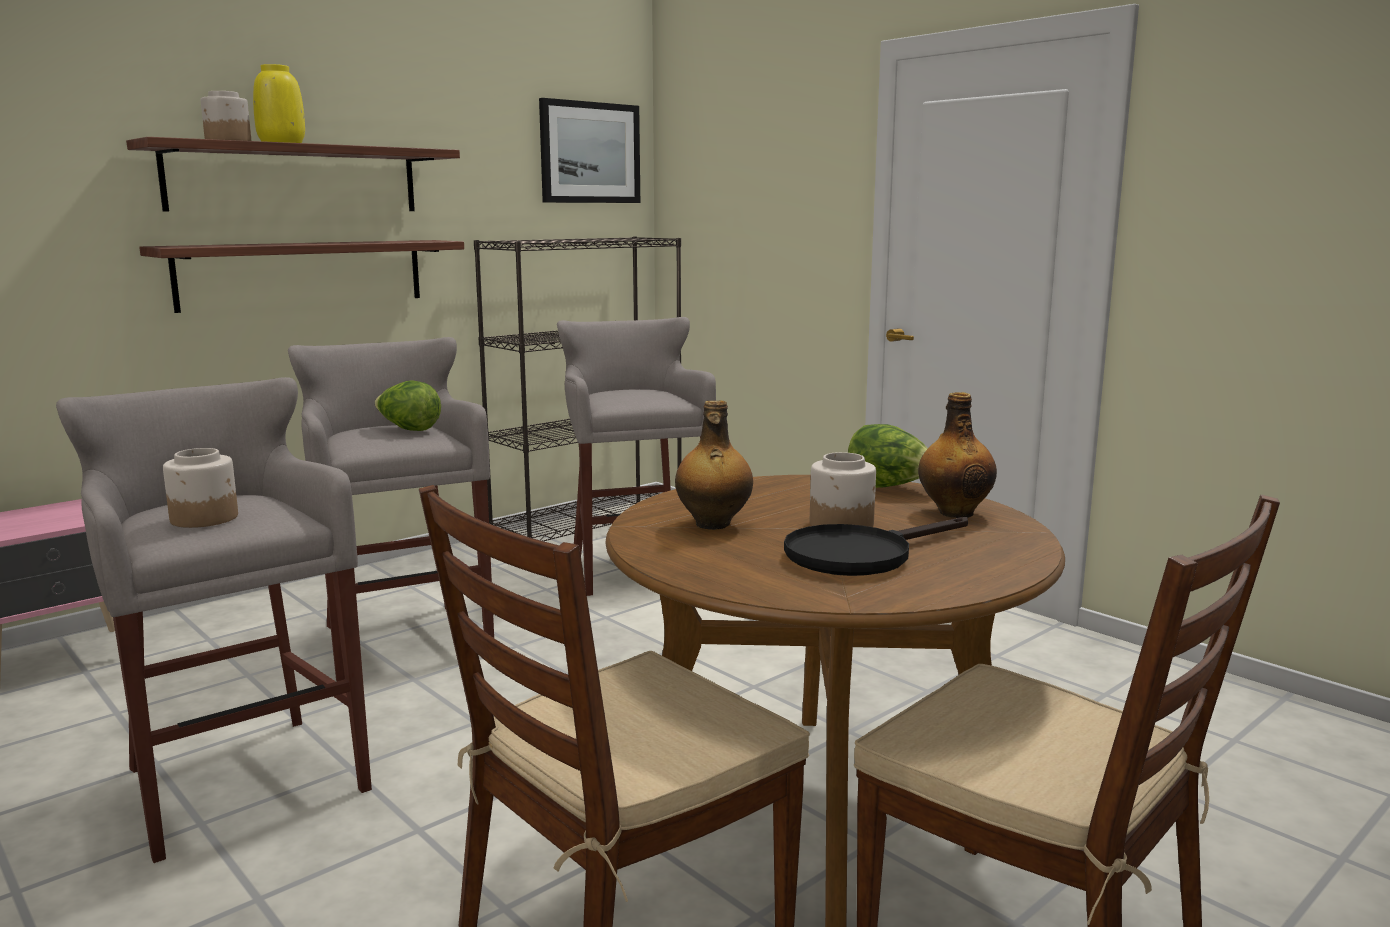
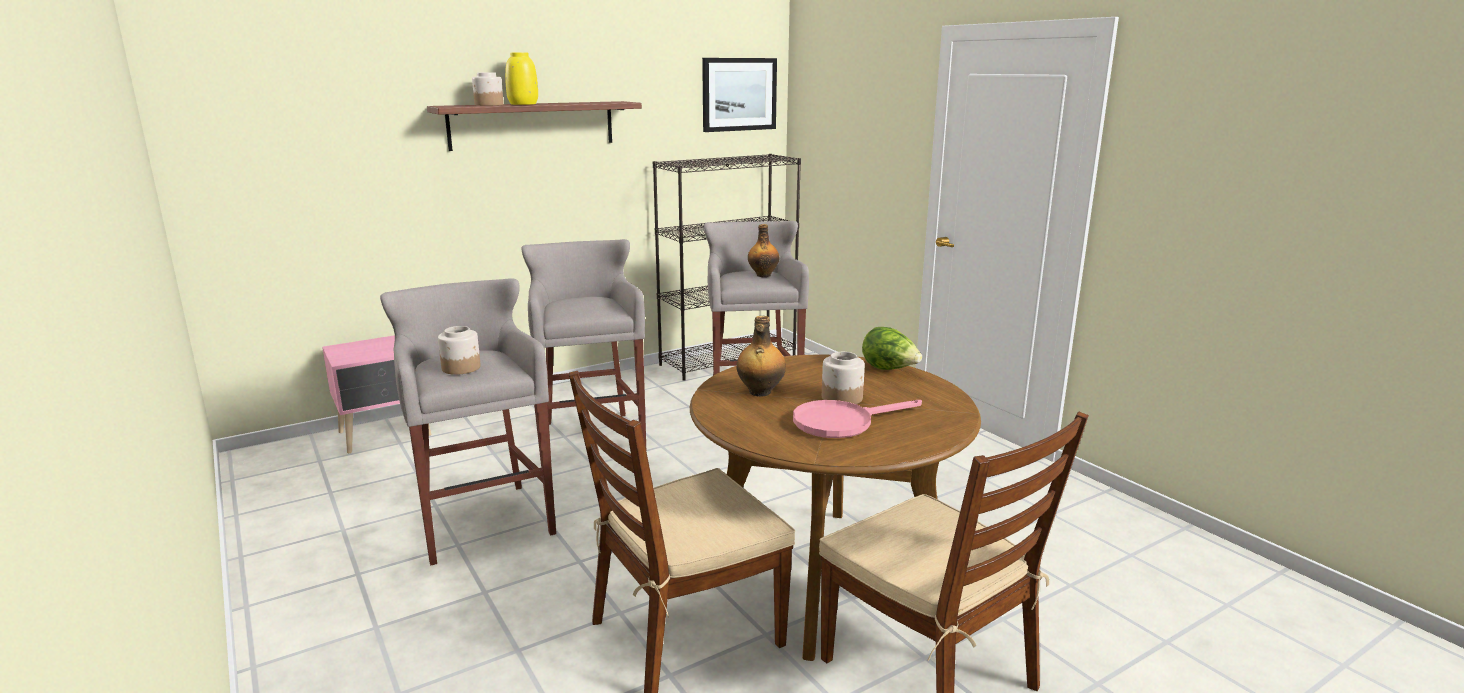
camera: 10 degrees right, 5 degrees up
(303, 274) = (537, 188): shelf -> none
(408, 430) = (595, 302): lettuce -> none
(860, 555) = (842, 422): black frying pan -> pink frying pan
(954, 512) = (922, 393): bottle -> bottle (763, 275)

